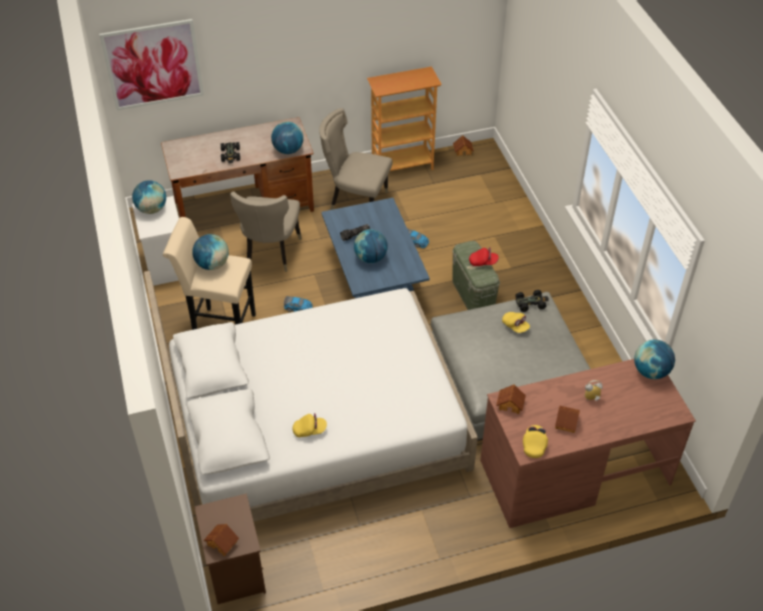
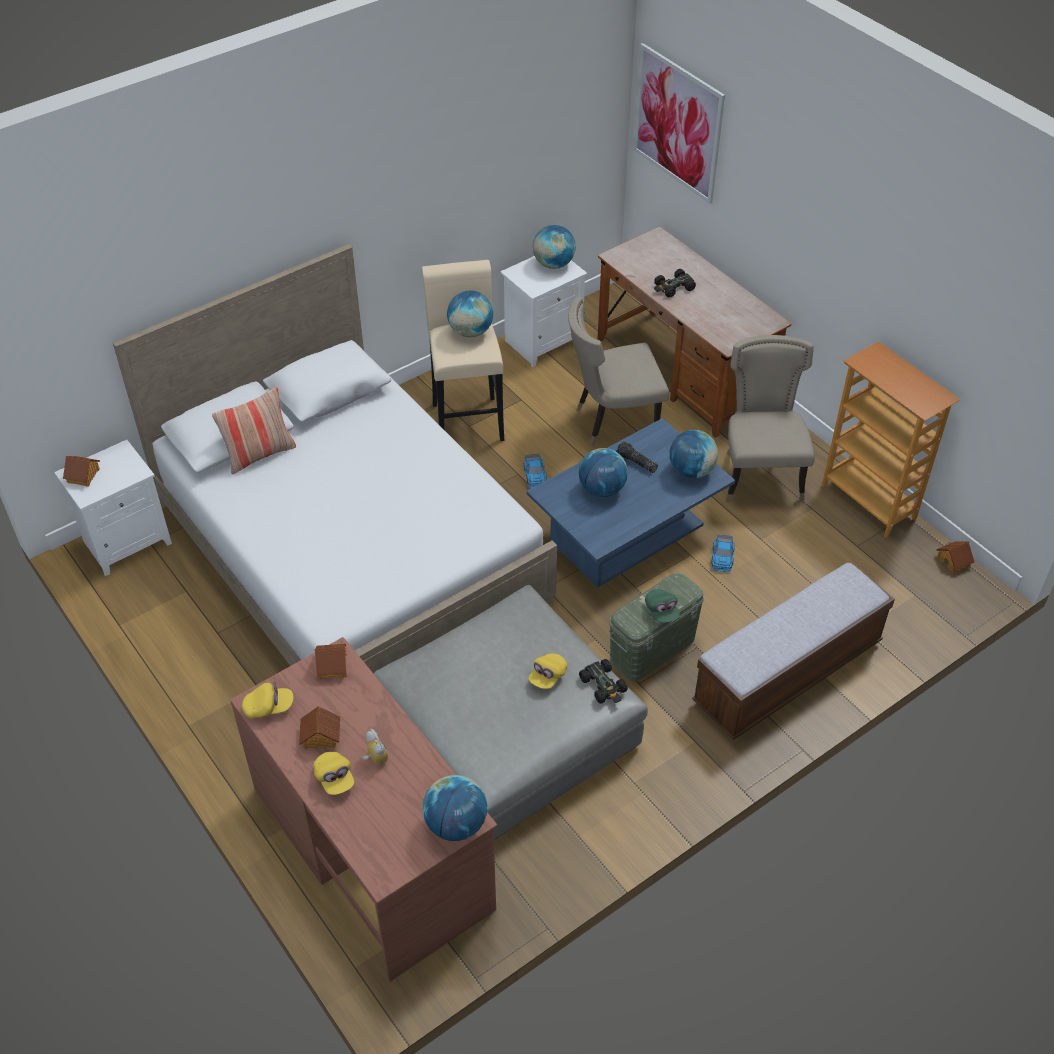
camera: 70 degrees right, 0 degrees up
(234, 571) = (127, 541): brown nightstand -> white nightstand
(259, 422) = (259, 454): none -> pillow
(288, 150) = (717, 333): globe -> globe (691, 471)
(309, 430) = (261, 501): yellow cap -> yellow cap (334, 778)
(483, 262) = (661, 611): red cap -> green cap
(514, 243) = (787, 673): none -> bench

